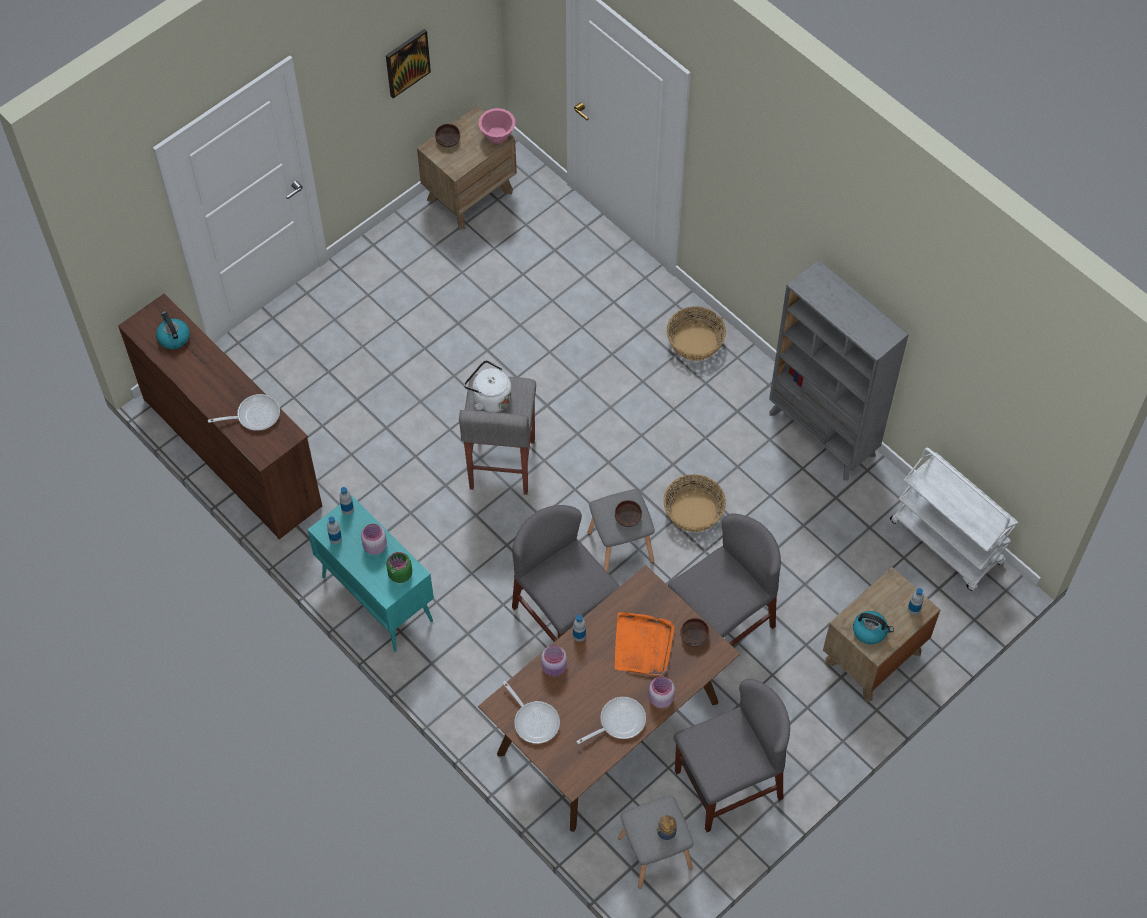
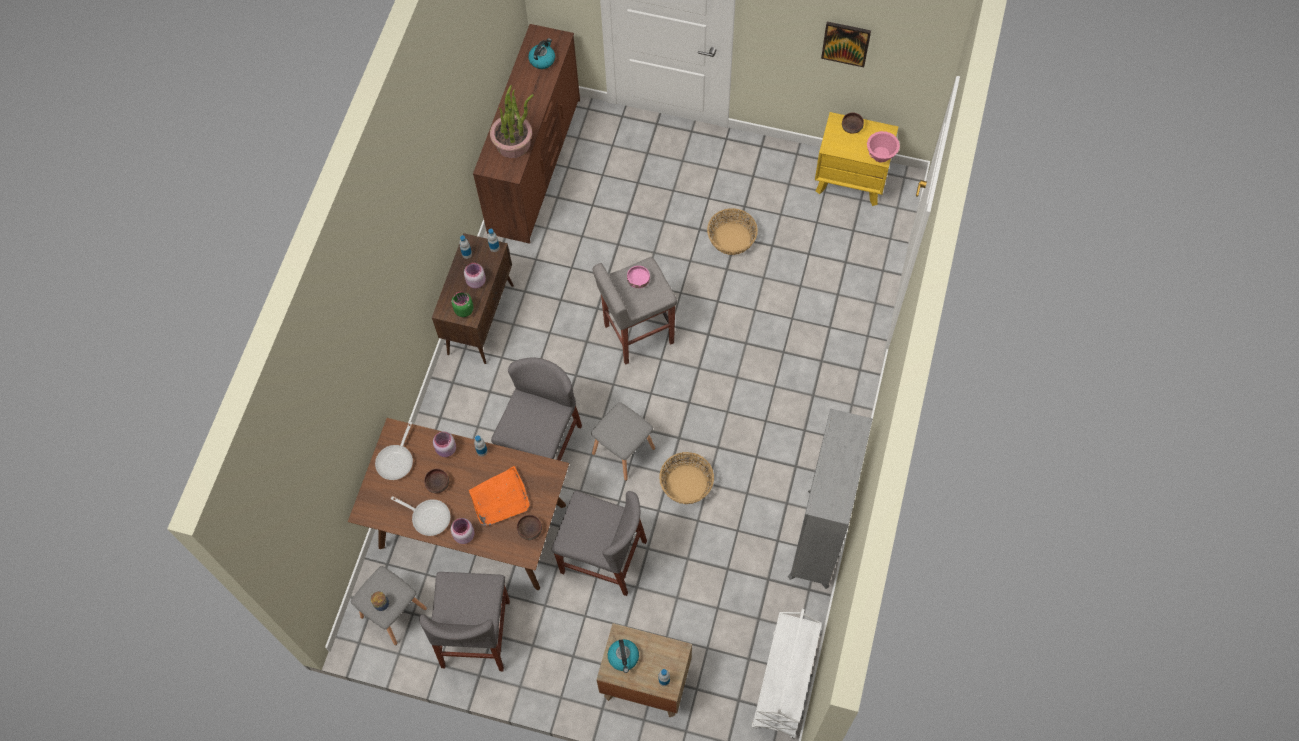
camera: 60 degrees right, 5 degrees up
(254, 415) = (513, 143): frying pan -> potted plant
(376, 598) = (481, 318): turquoise cabinet -> brown cabinet
(470, 194) = (851, 180): brown nightstand -> yellow nightstand
(489, 398) = (639, 280): white kettle -> pink bowl
(628, 517) = (622, 434): brown bowl -> brown bowl (438, 483)
(695, 342) = (835, 402): basket -> basket (732, 238)
(728, 784) = (476, 633): grey chair -> grey chair turned 60 degrees clockwise

